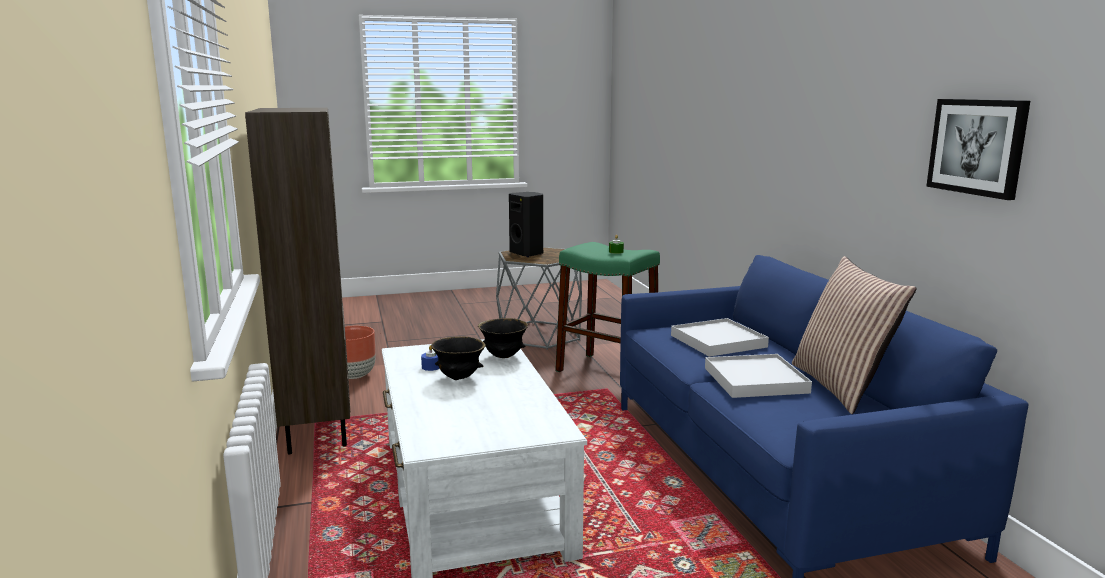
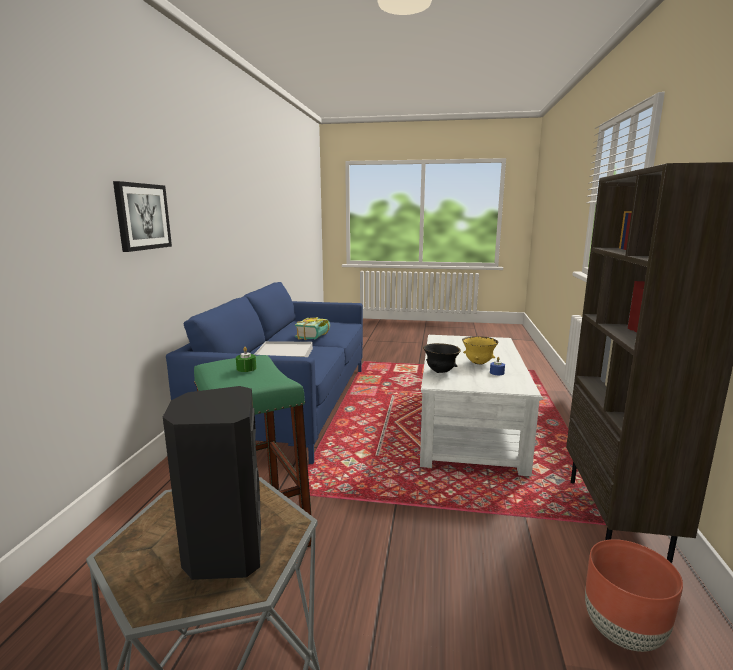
camera: 155 degrees left, 0 degrees up
(459, 378) = (478, 363): black bowl -> yellow bowl
(755, 380) = (316, 337): white tray -> book
(841, 386) = (285, 330): pillow -> none
(977, 146) = (239, 206): picture -> picture (142, 216)

